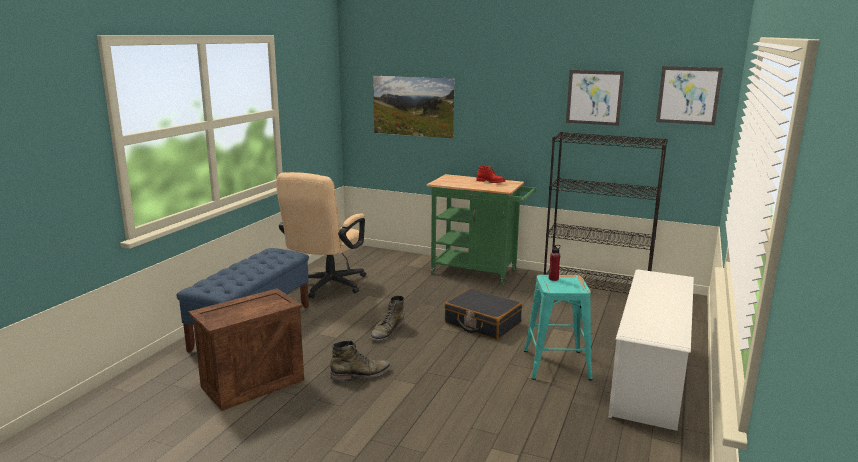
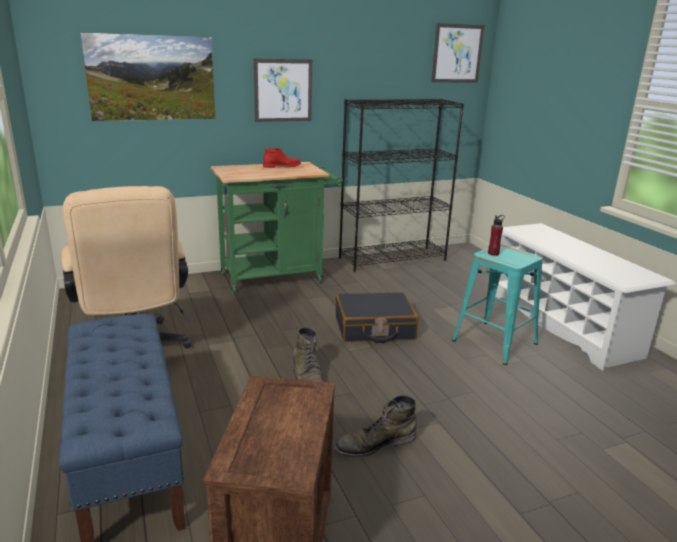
camera: 45 degrees left, 5 degrees up
(361, 375) = (375, 444): green boot -> green boot turned 135 degrees counterclockwise
(594, 97) = (375, 58): picture -> picture (283, 90)

